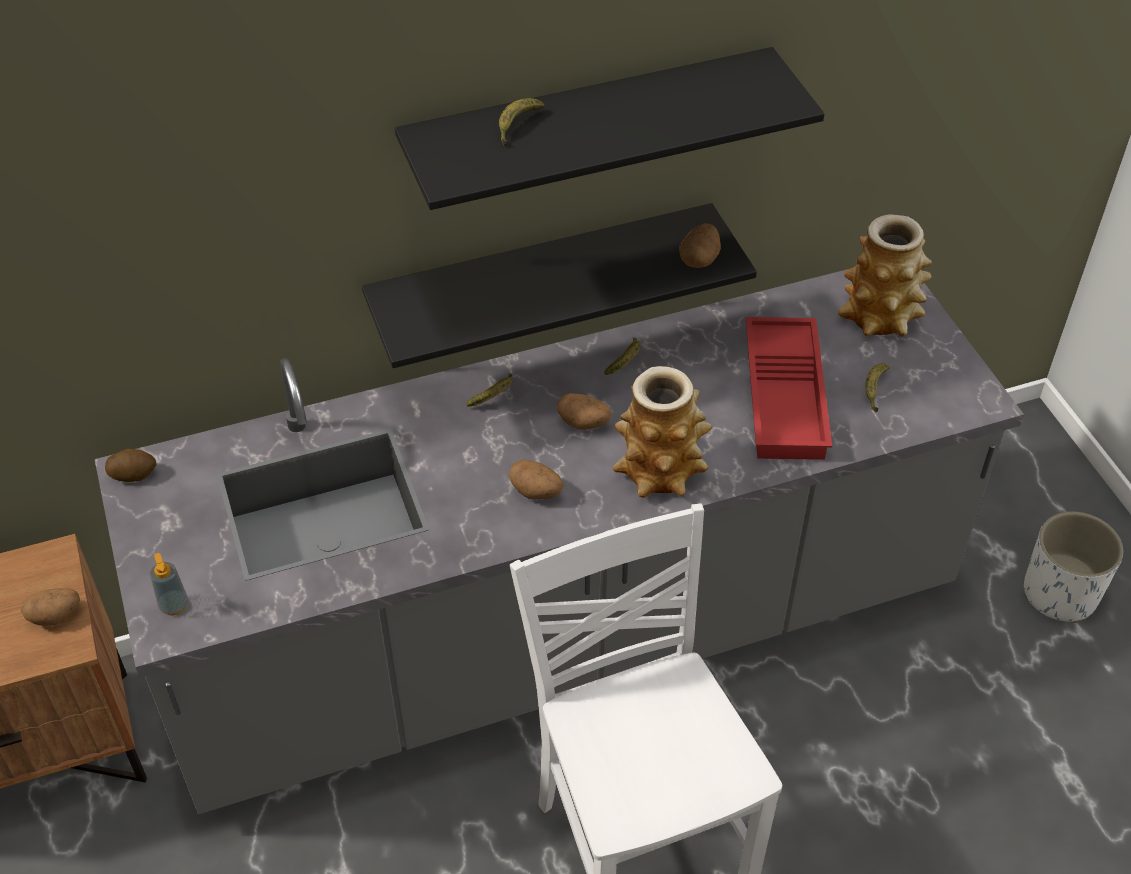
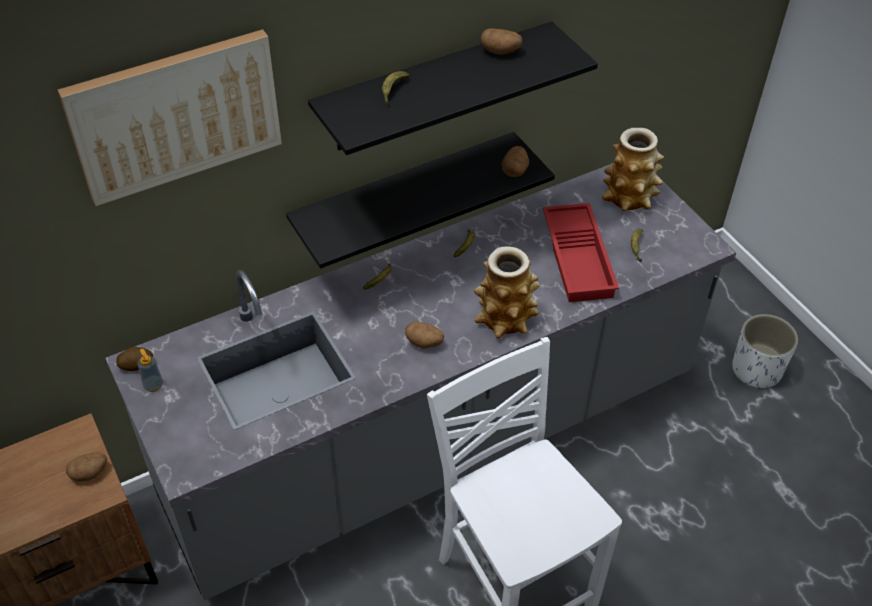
camera: 10 degrees left, 0 degrees up
(174, 605) = (187, 453): soap dispenser -> soap dispenser (153, 385)
(198, 130) = (175, 115): none -> picture
(584, 423) = (446, 291): potato -> potato (500, 51)

